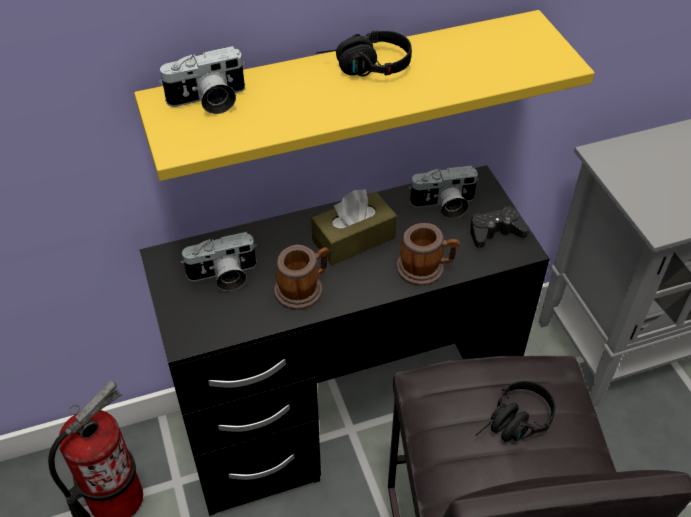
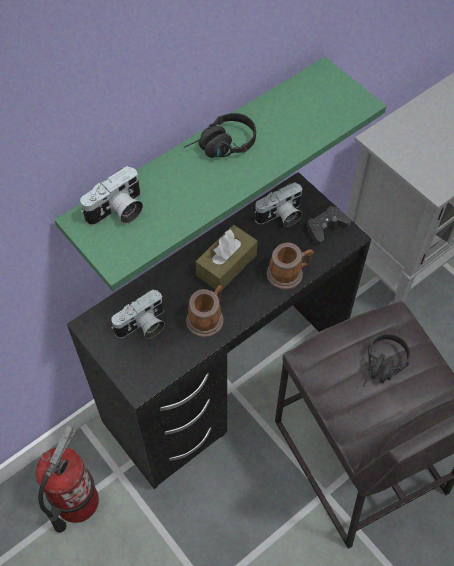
camera: 20 degrees left, 10 degrees up
(347, 91) = (200, 160): yellow shelf -> green shelf

